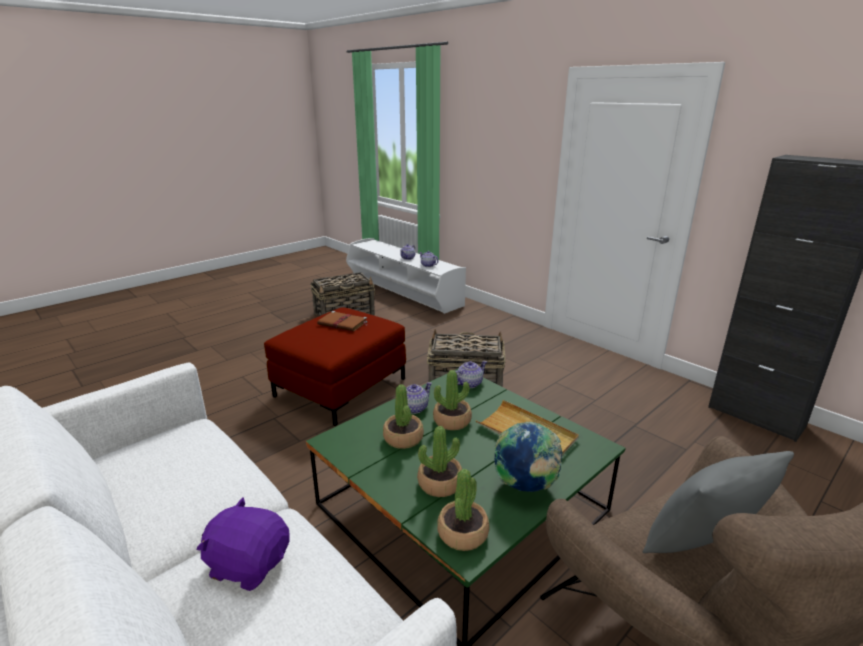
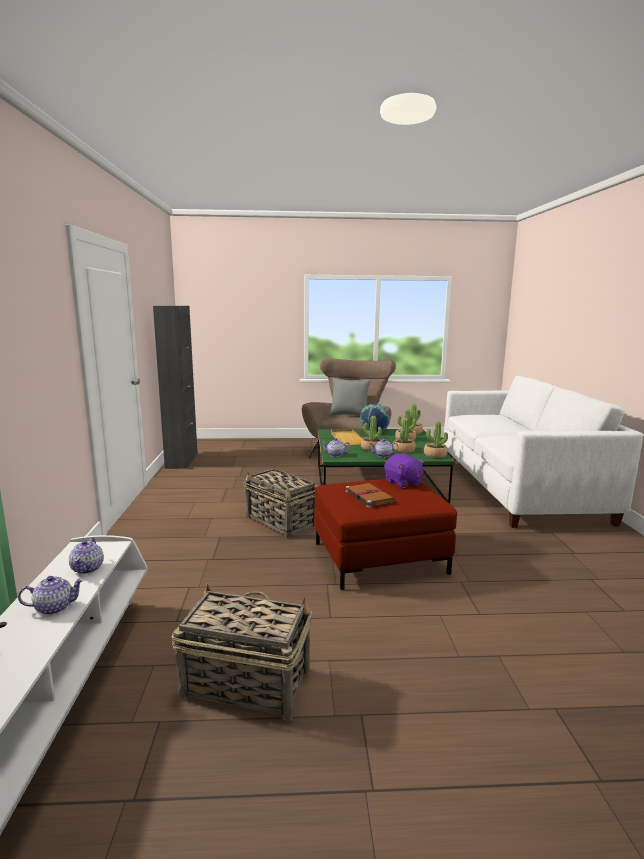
camera: 140 degrees left, 10 degrees down
(249, 563) = (494, 424): purple plush toy -> purple plush toy (403, 482)
(344, 444) = (435, 455): none -> potted plant

